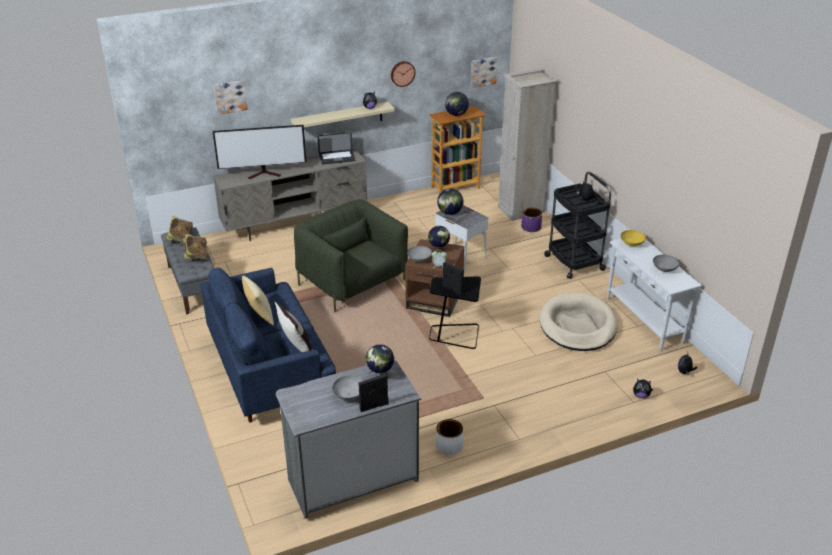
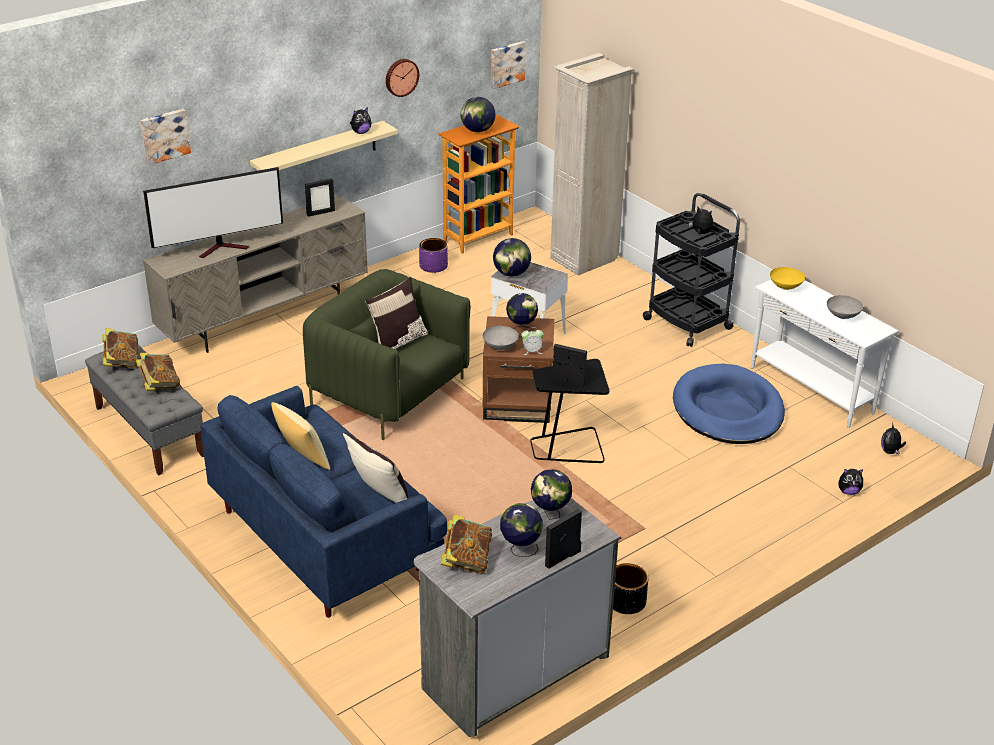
camera: 15 degrees left, 0 degrees up
(309, 397) = (466, 561): none -> book
(337, 158) = (320, 212): laptop -> picture frame
(348, 396) = (520, 549): grey bowl -> globe
(357, 249) = (397, 342): none -> pillow
(449, 446) = (626, 602): white planter -> black planter
(531, 227) = (608, 281): purple planter -> purple planter (433, 266)
(577, 325) = (728, 410): beige dog bed -> blue dog bed

